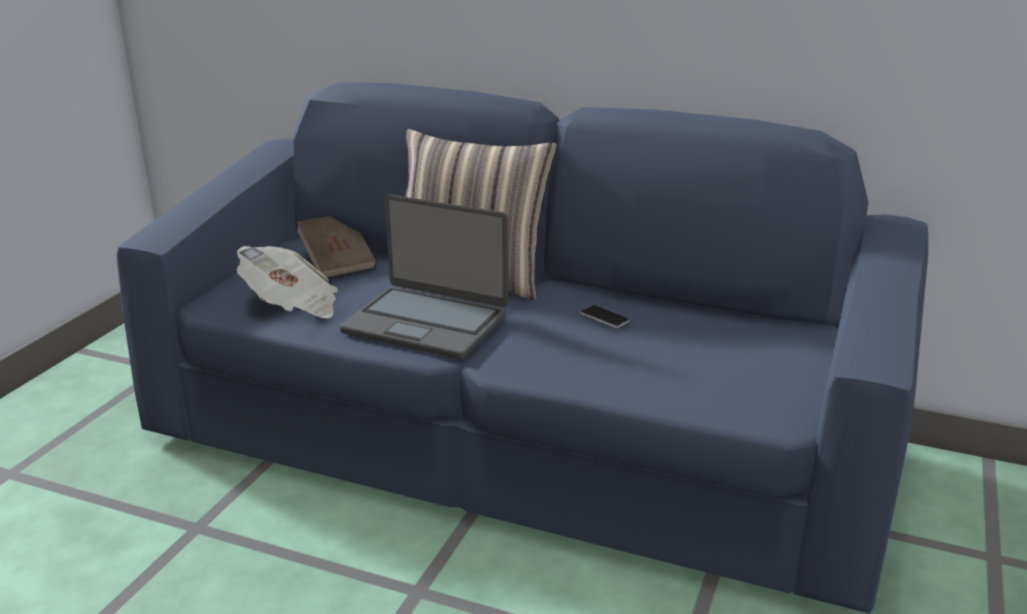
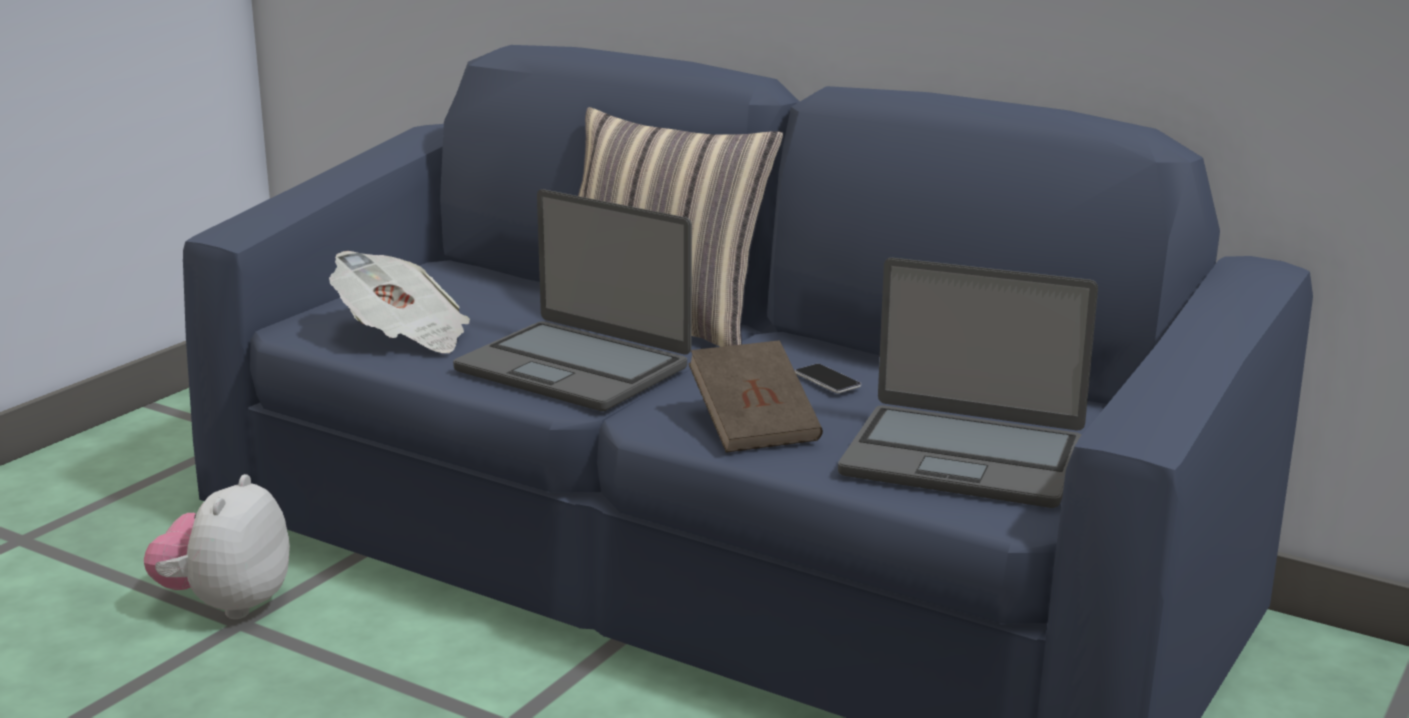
camera: 10 degrees right, 5 degrees down
(182, 513) = (226, 605): none -> plush toy
(337, 263) = (486, 292): brown book -> brown book (754, 426)
(724, 375) = (963, 458): none -> laptop

